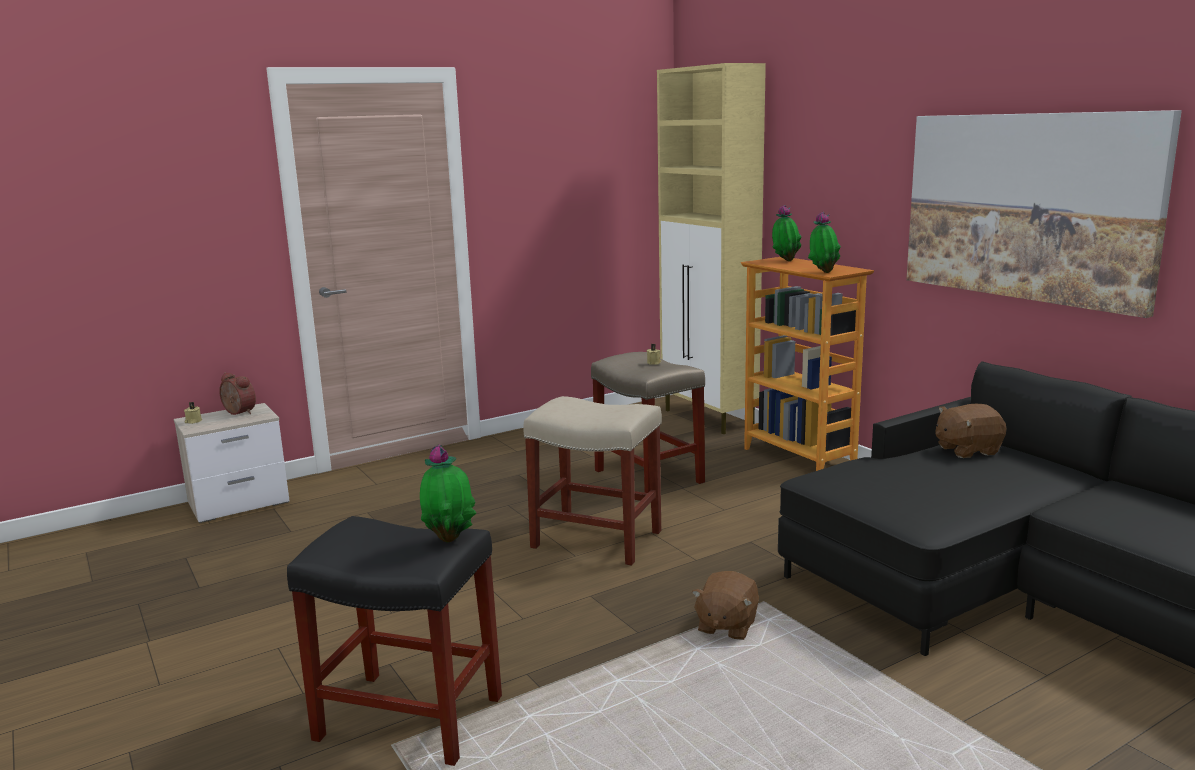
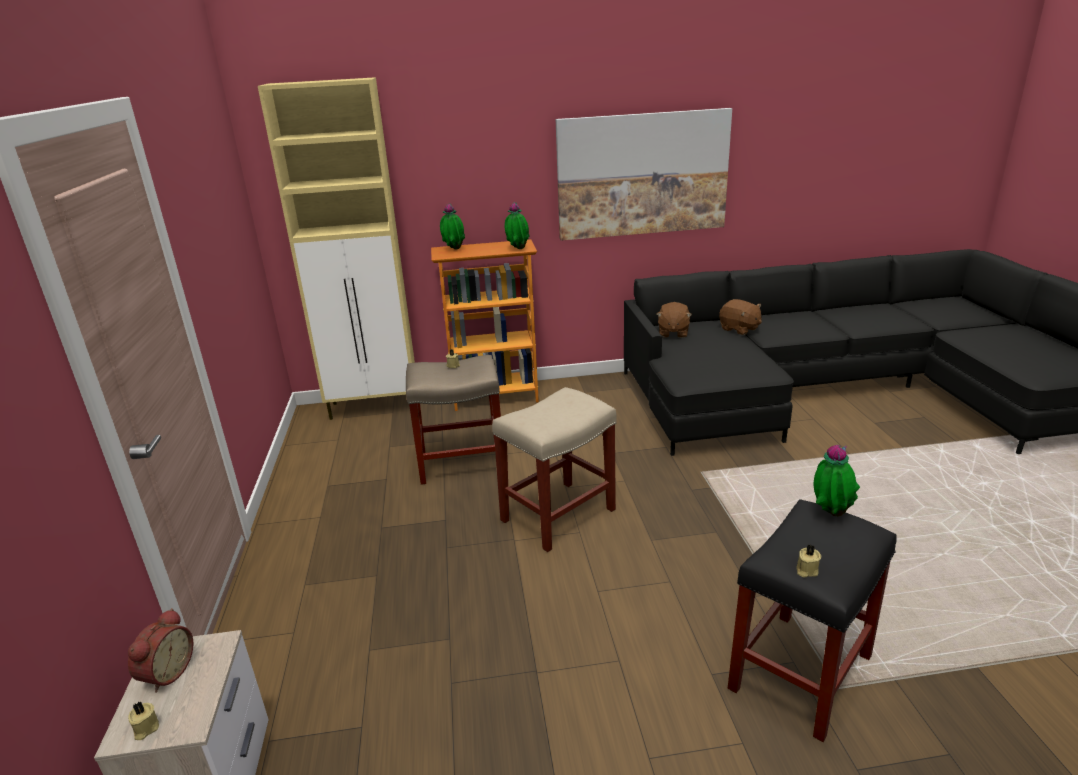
camera: 65 degrees left, 10 degrees up
(237, 413) = (166, 673): alarm clock -> alarm clock turned 135 degrees clockwise
(338, 535) = (806, 570): none -> beige candle
(726, 626) = (724, 494): brown plush toy -> brown plush toy (739, 329)

